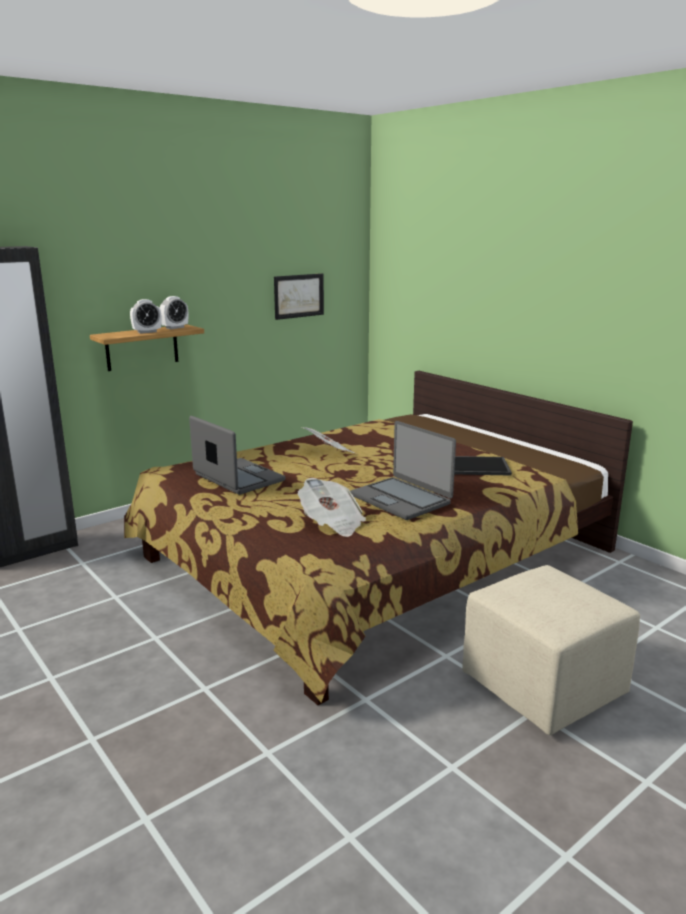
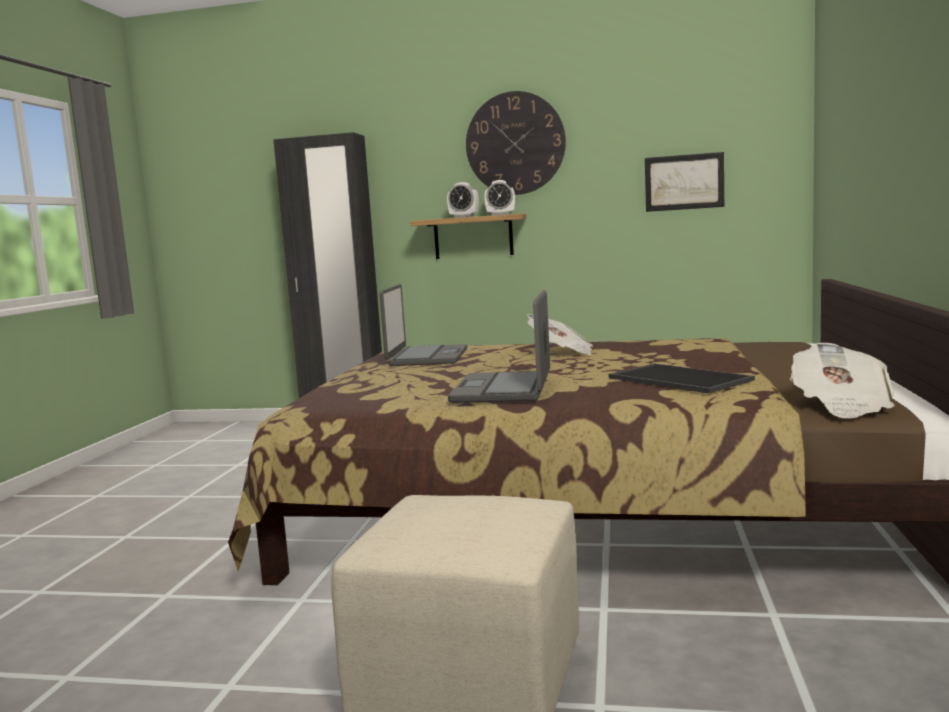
camera: 50 degrees right, 10 degrees down
(176, 260) = (515, 143): none -> wall clock
(332, 523) = (387, 393): newspaper -> newspaper (841, 406)

